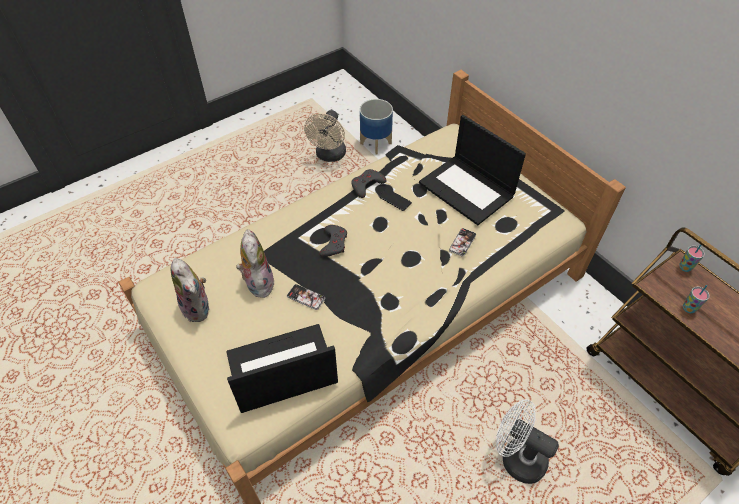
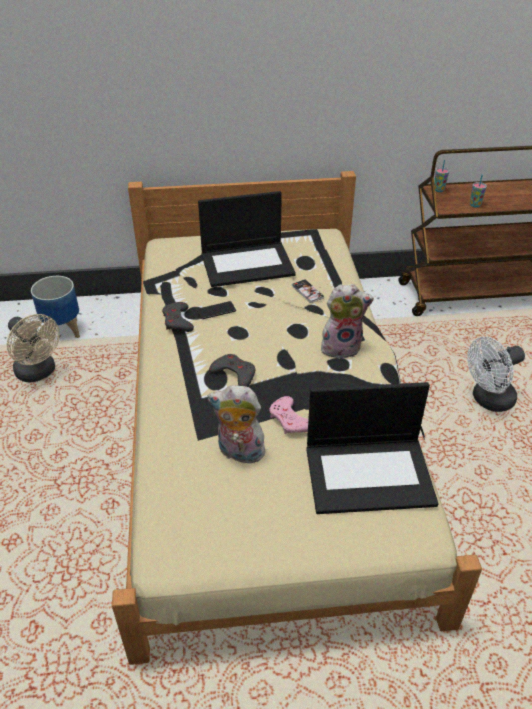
camera: 60 degrees left, 10 degrees down
(198, 308) = (235, 520): plush toy -> plush toy (341, 347)
(281, 369) = (370, 474): laptop -> laptop turned 105 degrees counterclockwise
(306, 297) = (290, 420): phone -> pink game controller

